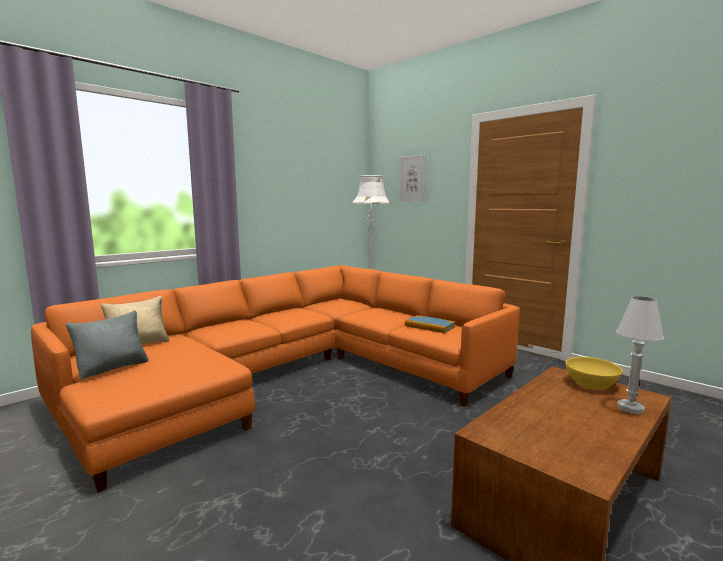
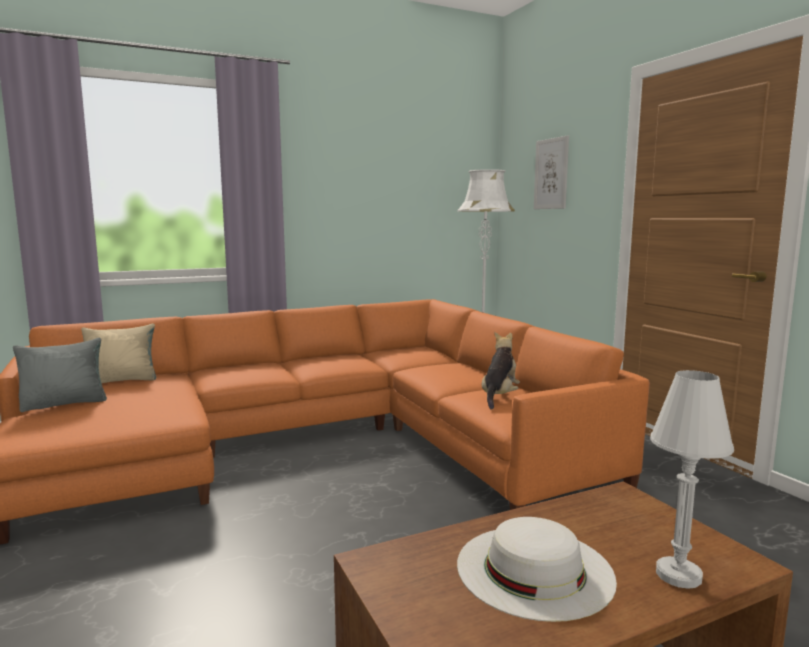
camera: 20 degrees right, 0 degrees up
(429, 326) = (499, 396): book -> plush toy
(566, 419) = (534, 569): none -> white hat
(591, 384) = (654, 521): yellow bowl -> none

